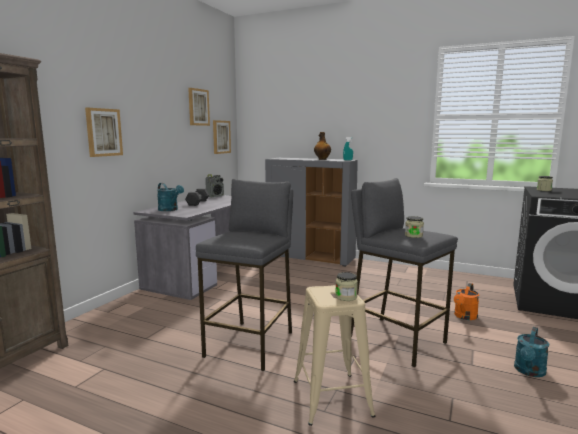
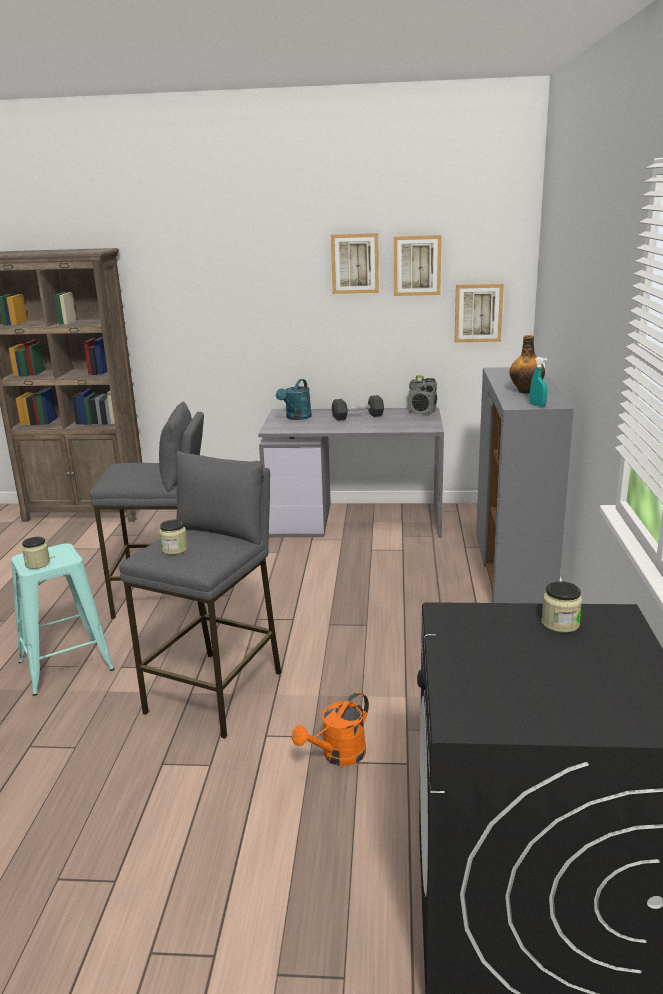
camera: 70 degrees right, 10 degrees up
(103, 132) = (231, 310): picture -> picture (355, 263)
(331, 397) = (66, 666): beige stool -> turquoise stool
(464, 317) = (338, 756): orange watering can -> orange watering can turned 60 degrees counterclockwise
(529, 372) = (154, 822): turquoise watering can -> none

